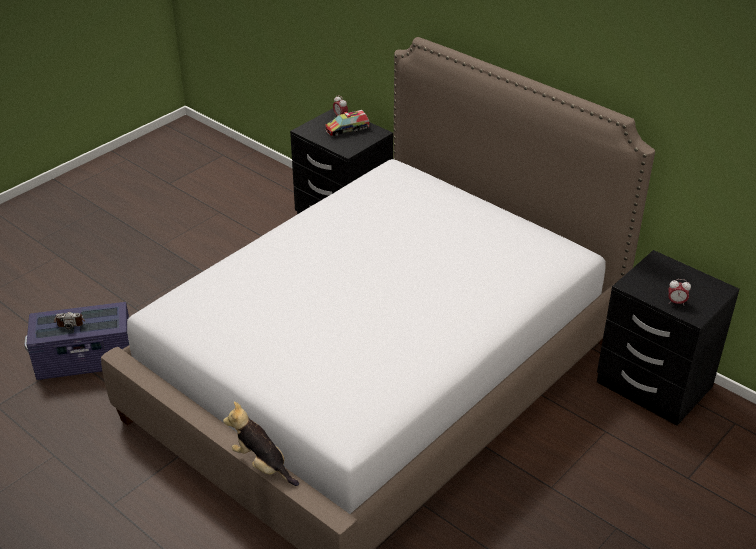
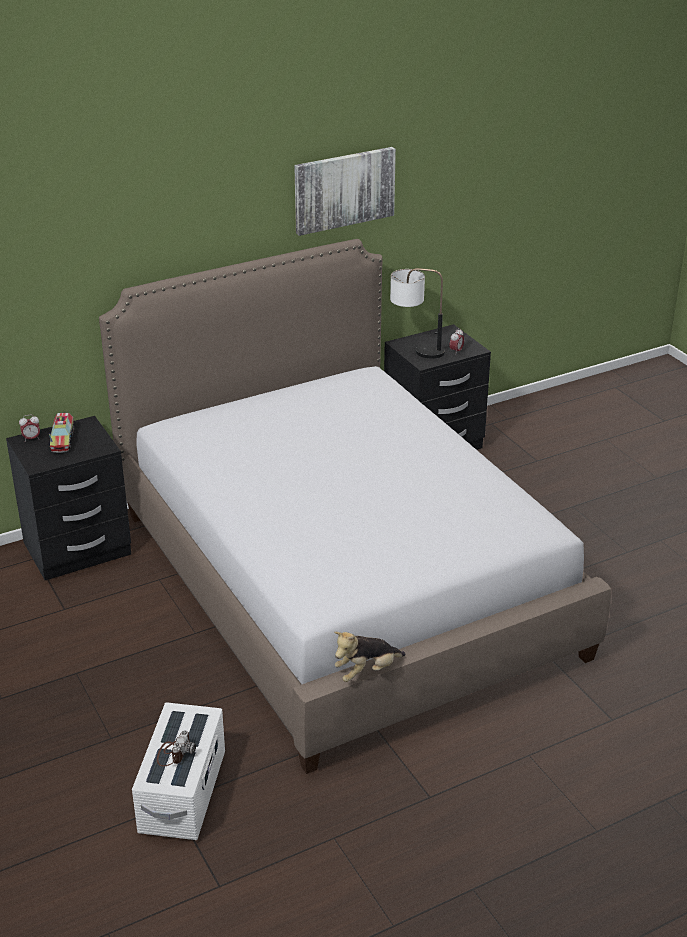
camera: 70 degrees left, 5 degrees down
(86, 360) = (183, 792): purple storage box -> white storage box
(262, 464) = (516, 614): plush toy -> plush toy (367, 671)
(642, 61) = (344, 189): none -> picture
(652, 274) = (415, 350): none -> table lamp

